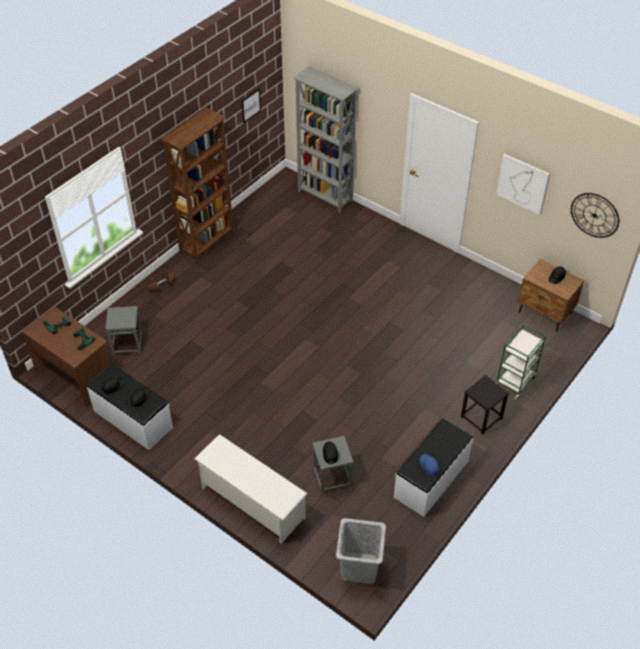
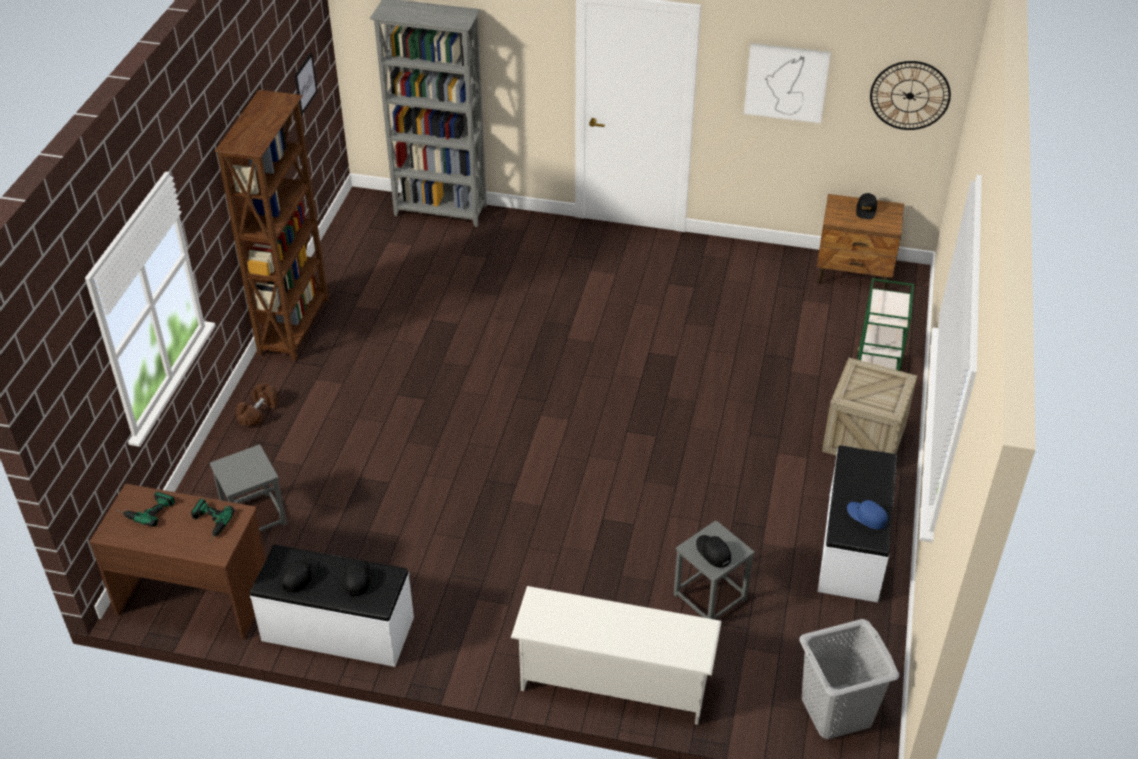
camera: 25 degrees left, 5 degrees down
(481, 418) = (864, 438): black stool -> crate

